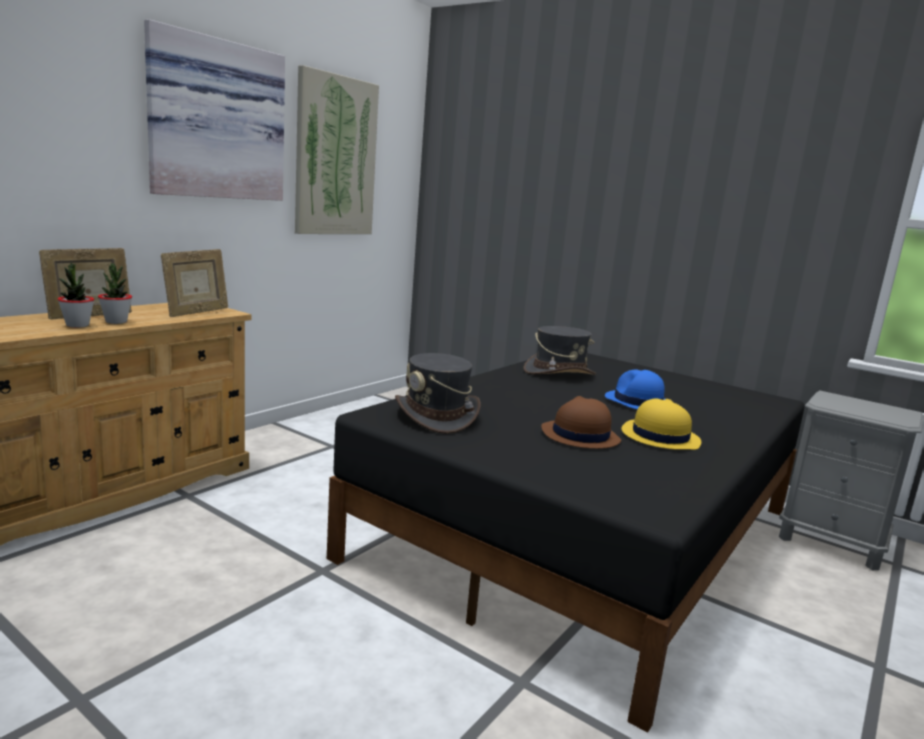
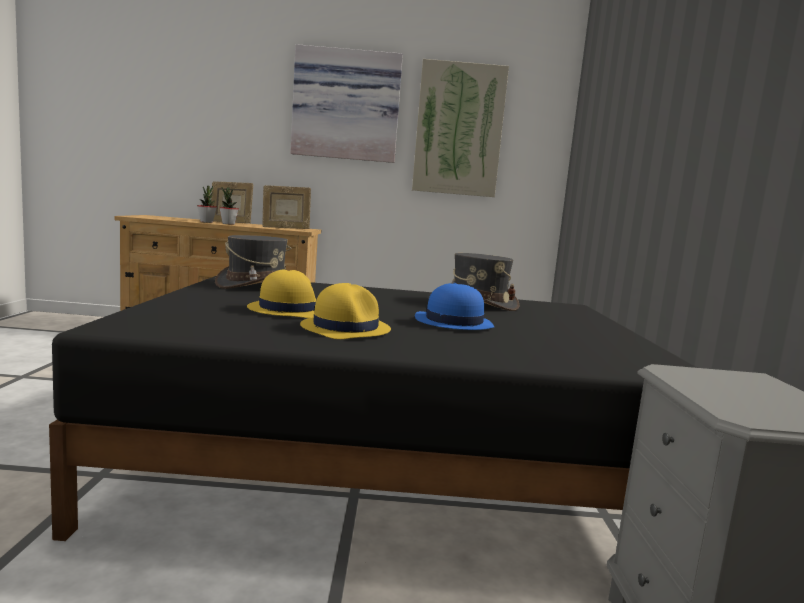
camera: 55 degrees right, 5 degrees down
(579, 435) = (288, 310): brown hat -> yellow hat

